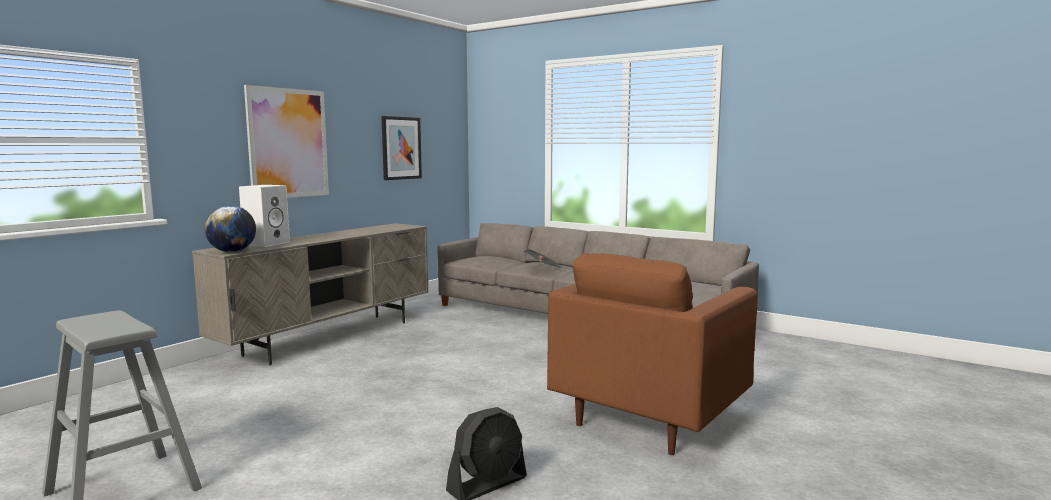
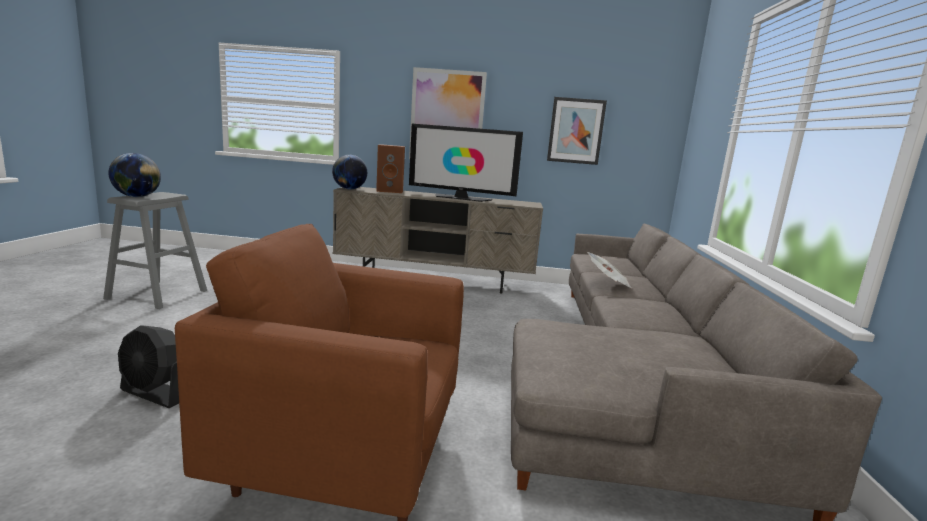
camera: 60 degrees right, 5 degrees up
(106, 328) = (137, 197): none -> globe
(267, 243) = (390, 191): white speaker -> brown speaker
(347, 233) = (461, 198): none -> television

